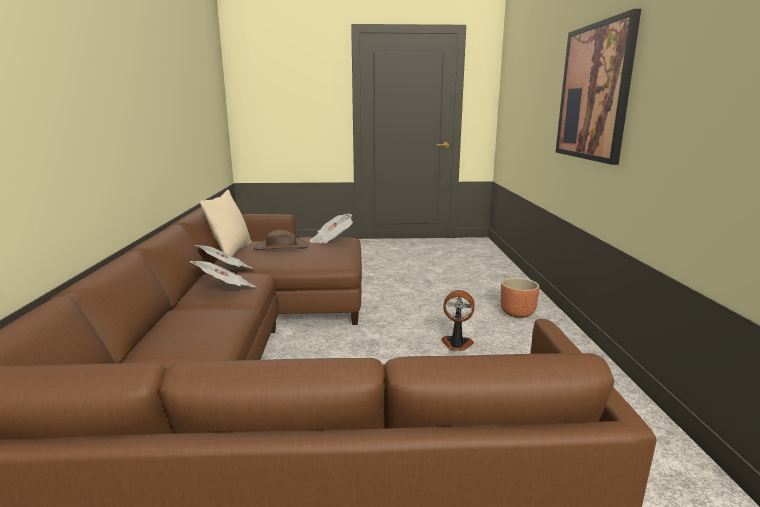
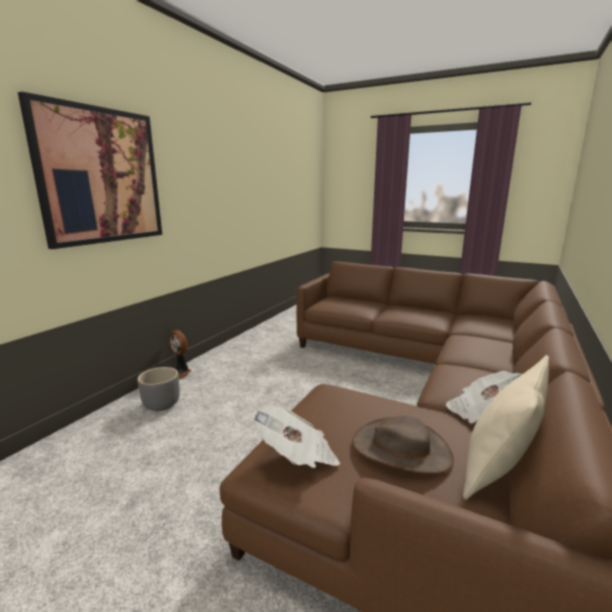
camera: 150 degrees left, 0 degrees up
(226, 289) = (470, 375): newspaper -> none
(456, 344) = (261, 394): fan -> fan (179, 373)
(517, 313) = (161, 405): brown planter -> grey planter

